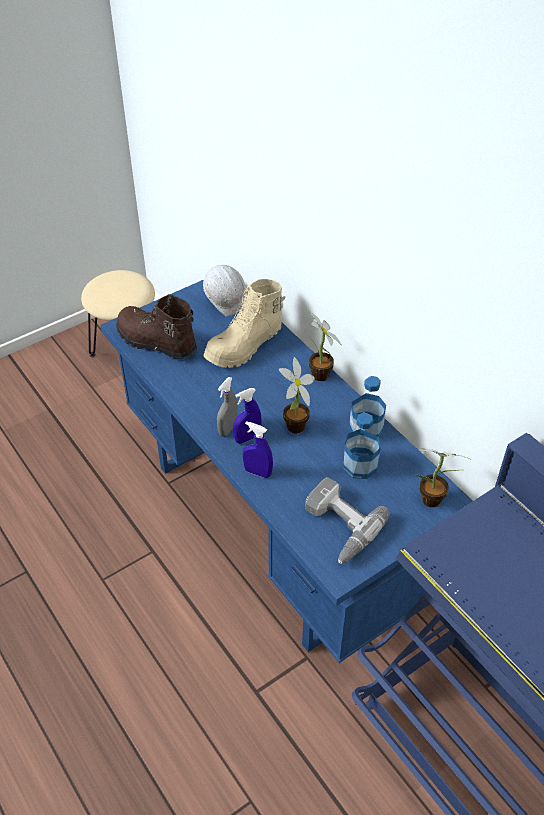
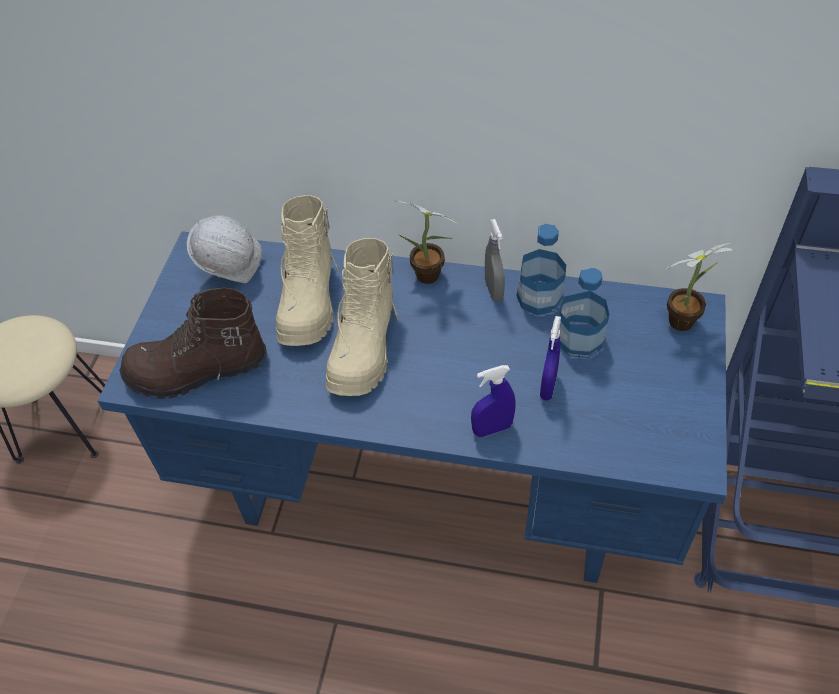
camera: 40 degrees left, 5 degrees up
(228, 428) = (402, 406): grey spray bottle -> grey spray bottle (494, 290)
(245, 387) = (365, 347): none -> beige boot
(247, 438) = (436, 400): blue spray bottle -> blue spray bottle (548, 386)
(294, 429) = (471, 352): potted plant -> none
(337, 527) = (637, 420): power drill -> none

